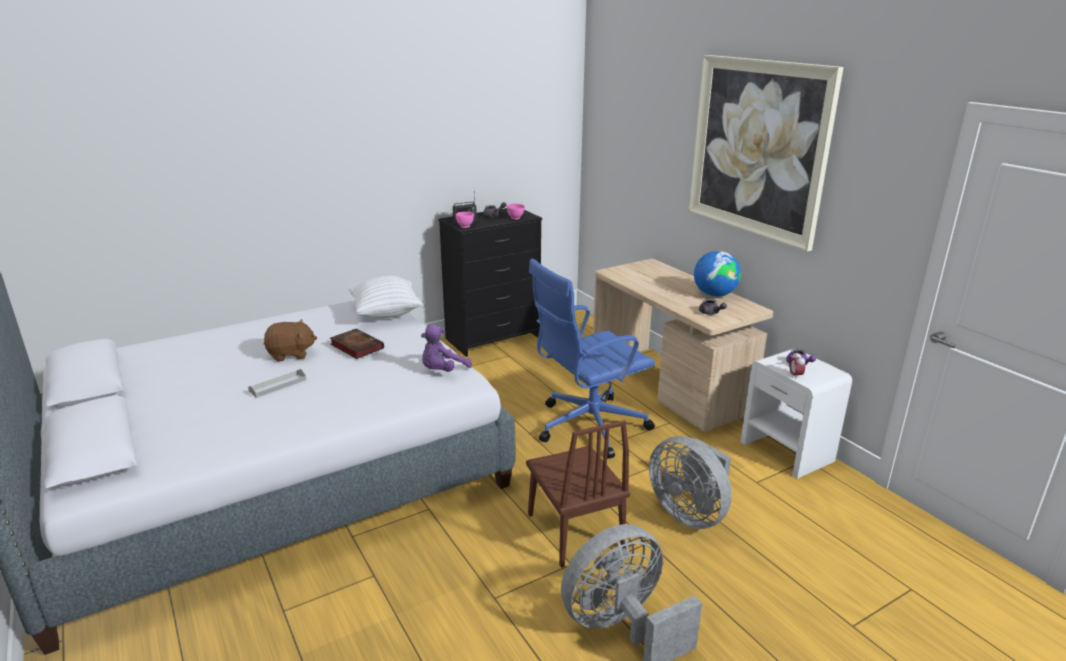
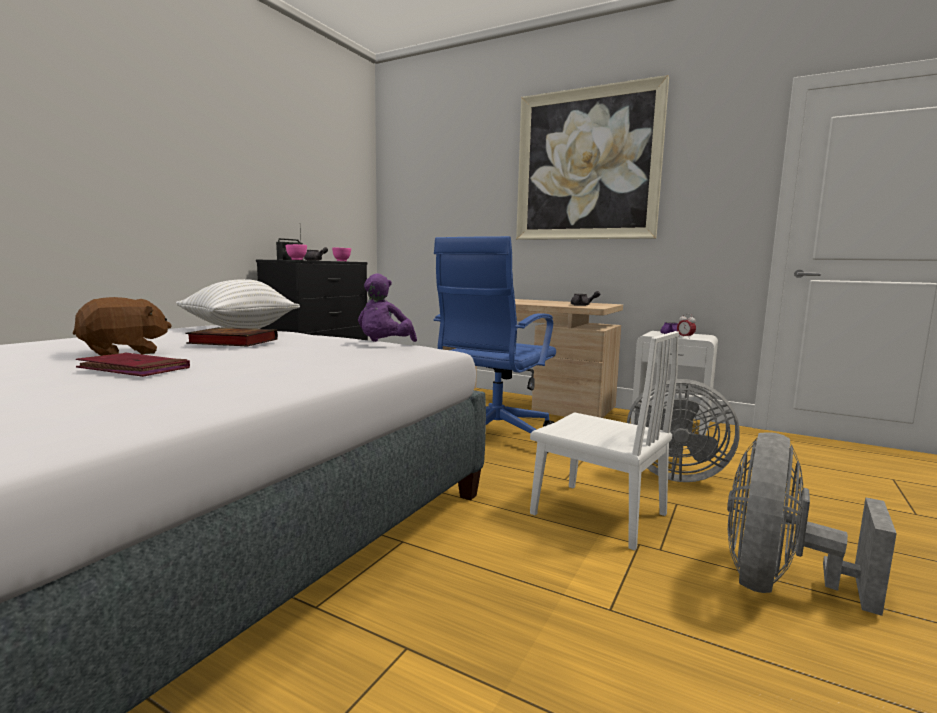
camera: 30 degrees left, 15 degrees down
(278, 385) = (134, 369): grey tray -> red book
(575, 530) = (598, 514): brown chair -> white chair
(714, 295) = (563, 302): globe -> none

